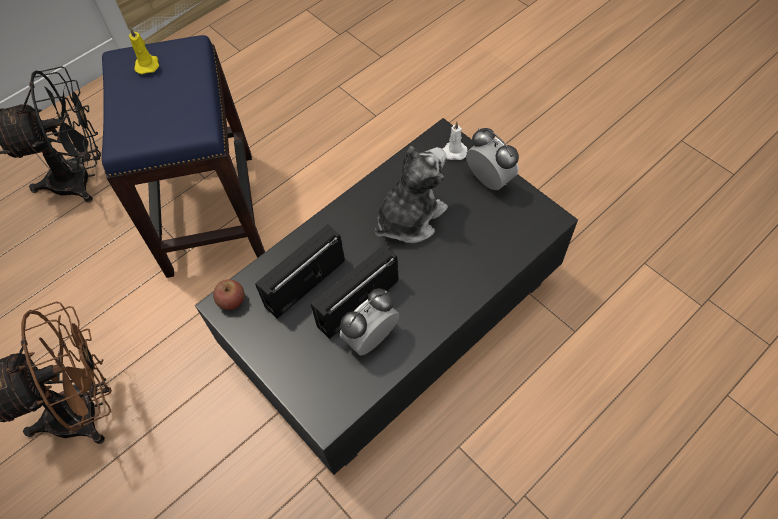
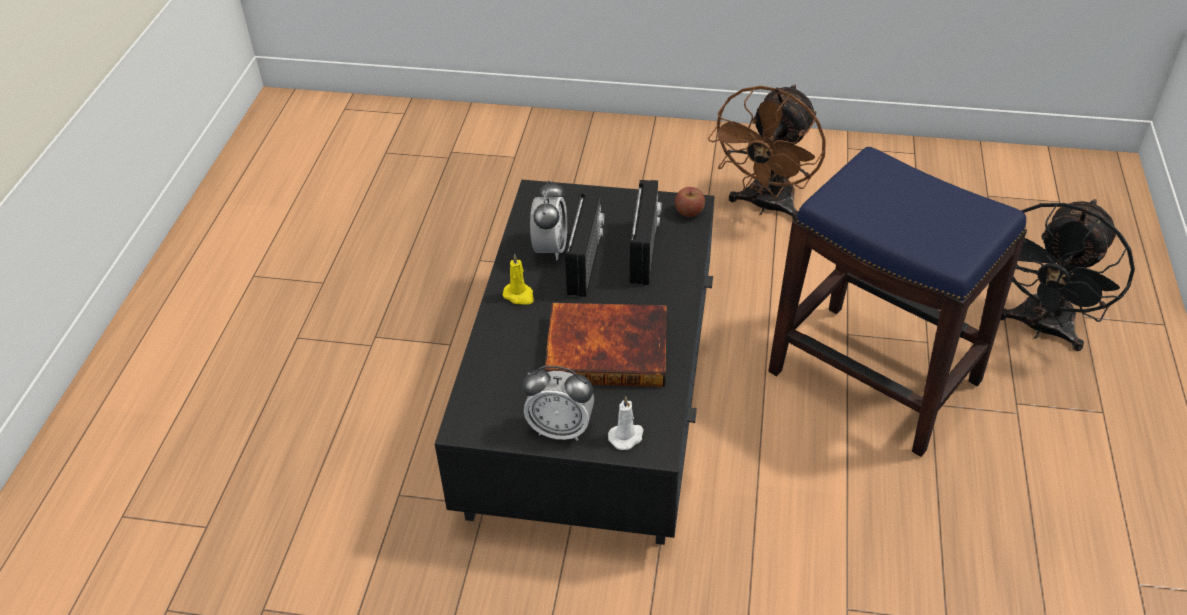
camera: 140 degrees right, 15 degrees down
(147, 64) = (962, 221): yellow candle -> yellow candle (519, 295)
(409, 218) = (608, 348): plush toy -> book

